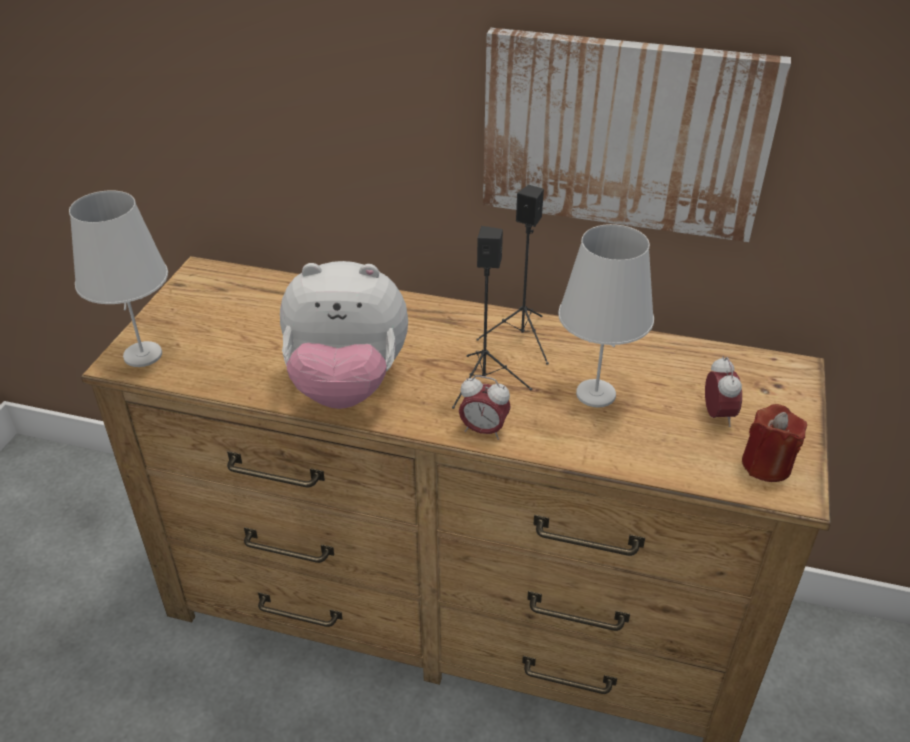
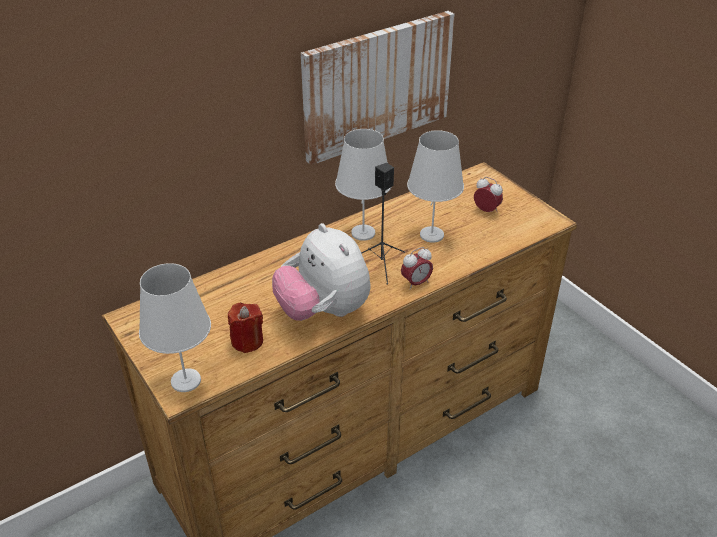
camera: 50 degrees left, 0 degrees up
(347, 385) = (323, 311): plush toy -> plush toy turned 105 degrees clockwise
(523, 339) = (363, 233): black speaker -> white table lamp
(766, 465) = (530, 217): red candle -> red candle (247, 341)

